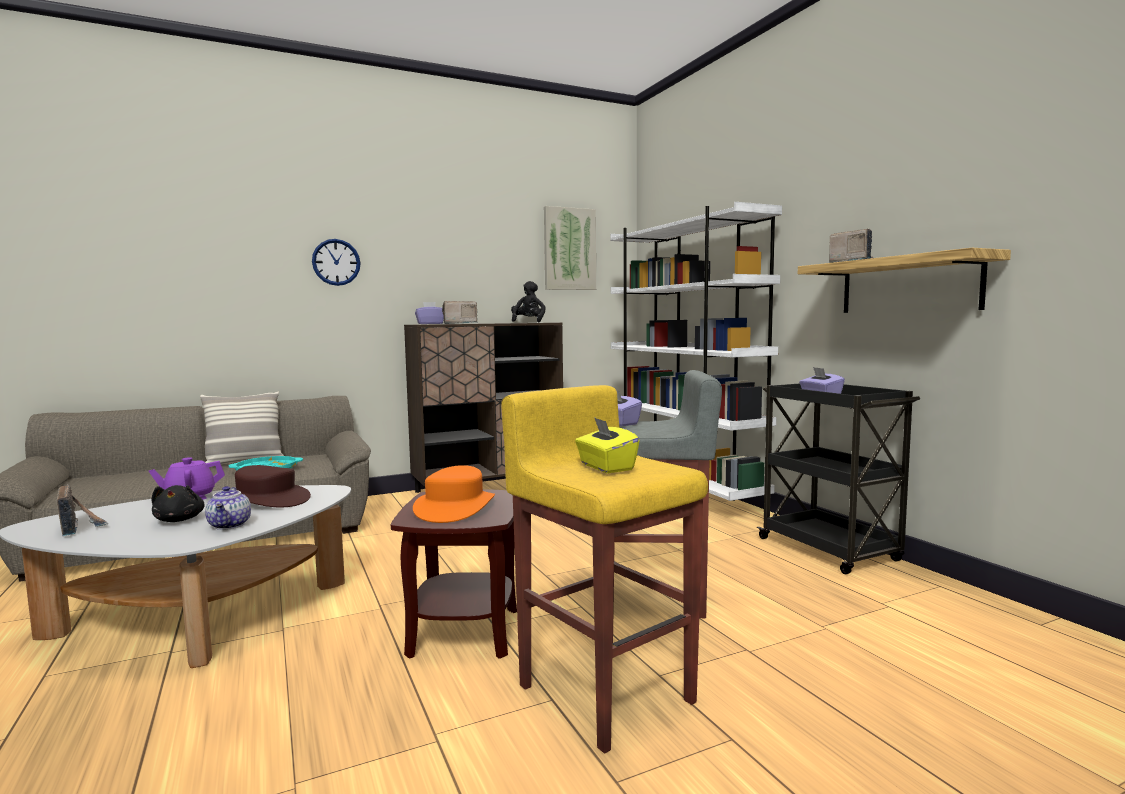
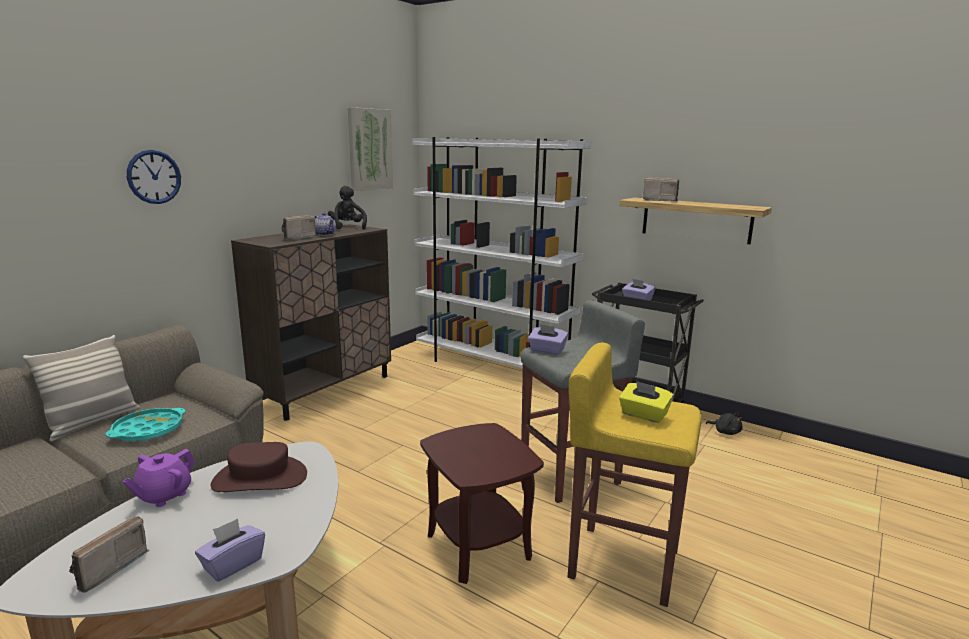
camera: 30 degrees left, 10 degrees up
(80, 526) = (105, 569): radio -> radio turned 90 degrees counterclockwise
(180, 520) = (213, 528): black plush toy -> black plush toy (725, 432)
(230, 525) = (283, 521): teapot -> teapot (325, 234)
(430, 324) = (262, 239): purple tissue box -> purple tissue box (232, 564)
(455, 507) = (478, 453): orange hat -> none

